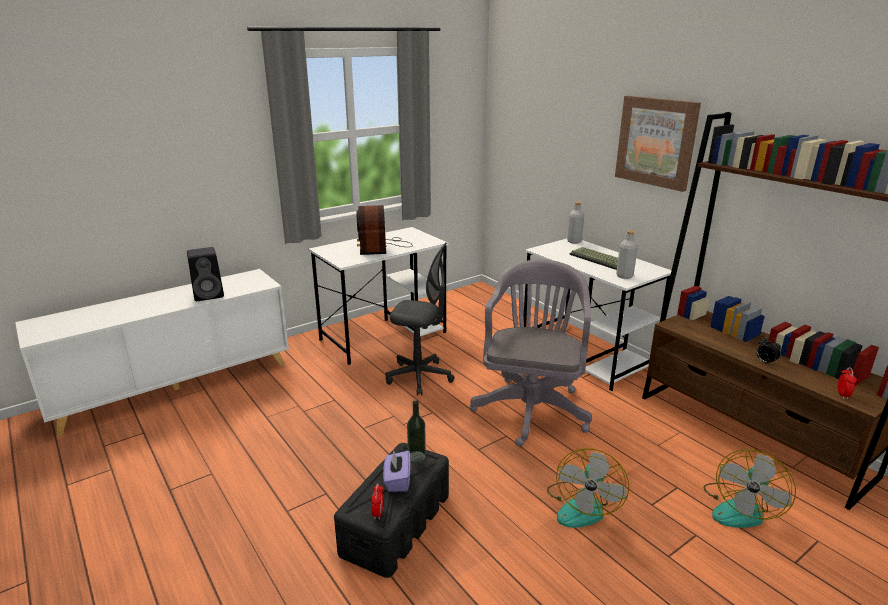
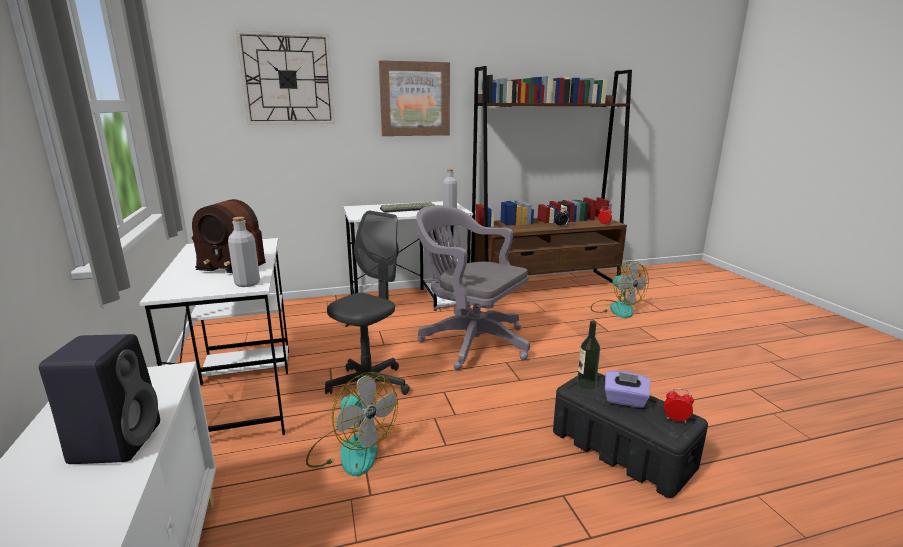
camera: 70 degrees left, 5 degrees down
(555, 108) = (287, 79): none -> wall clock
(574, 241) = (356, 207): grey bottle -> grey bottle (247, 283)
(582, 506) = (607, 354): fan -> fan (351, 450)

